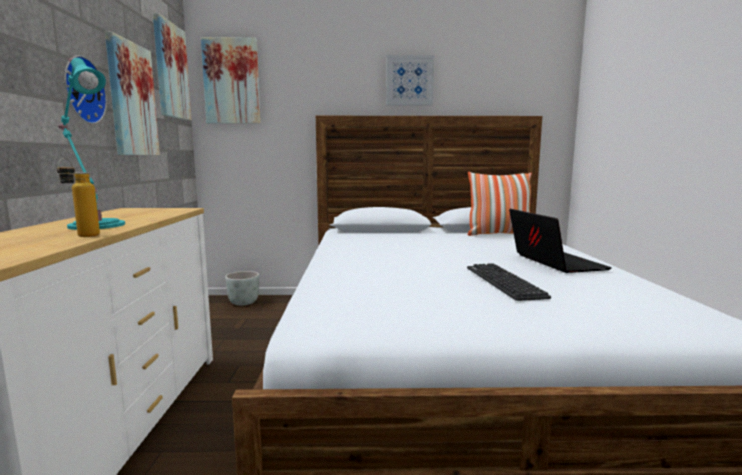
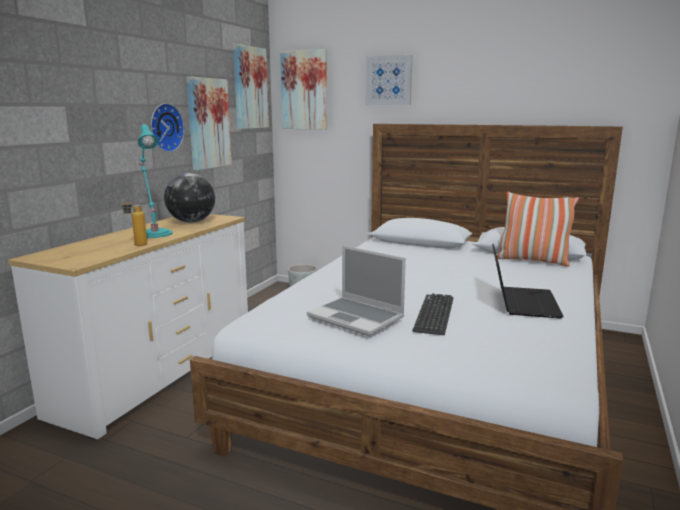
camera: 25 degrees right, 5 degrees up
(137, 214) = (192, 222): none -> globe
(409, 80) = (471, 86): picture -> picture (388, 80)
(441, 295) = (357, 317): none -> laptop

